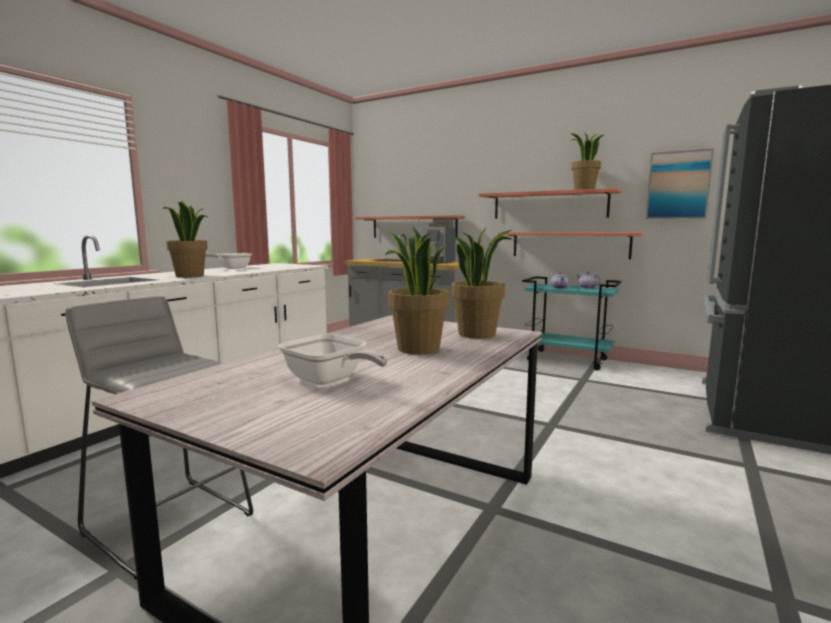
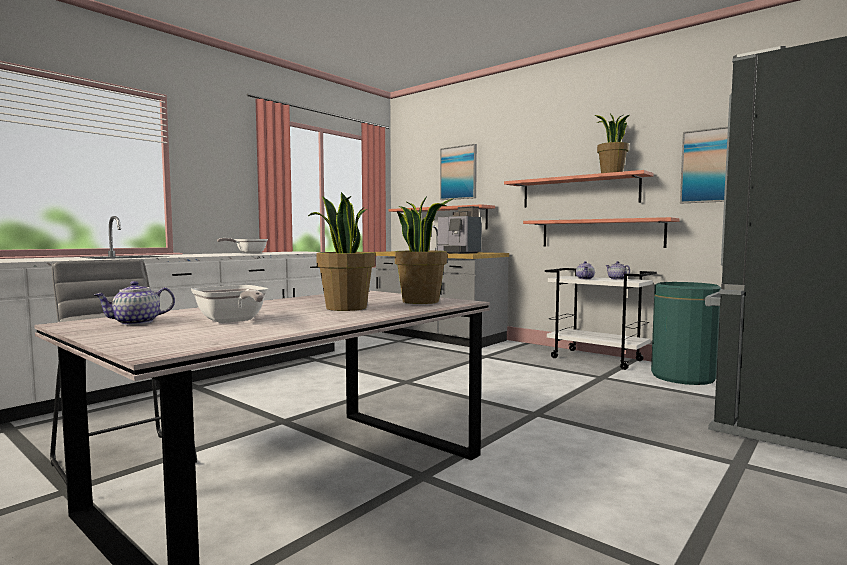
camera: 10 degrees right, 5 degrees down
(190, 276) = (200, 255): potted plant -> none
(219, 389) = (136, 322): none -> teapot
(427, 182) = (458, 173): none -> picture
(567, 360) = (597, 359): turquoise cart -> white cart
(649, 375) = (682, 377): none -> green trash can

